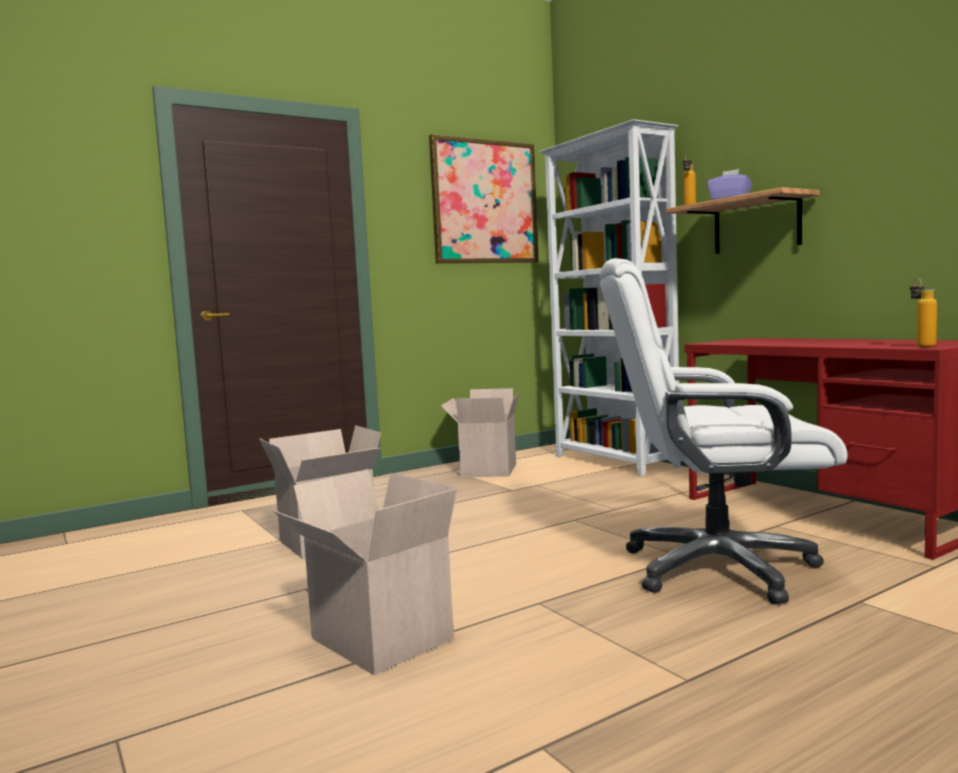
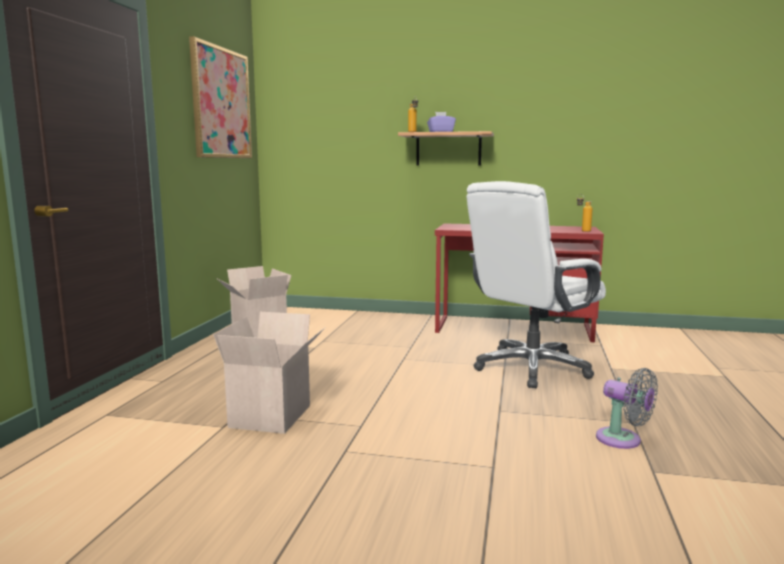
camera: 45 degrees left, 5 degrees up
(377, 640) = (471, 460): cardboard box -> none
(606, 694) = (623, 440): none -> grey fan
(614, 462) = (337, 316): white bookcase -> none

